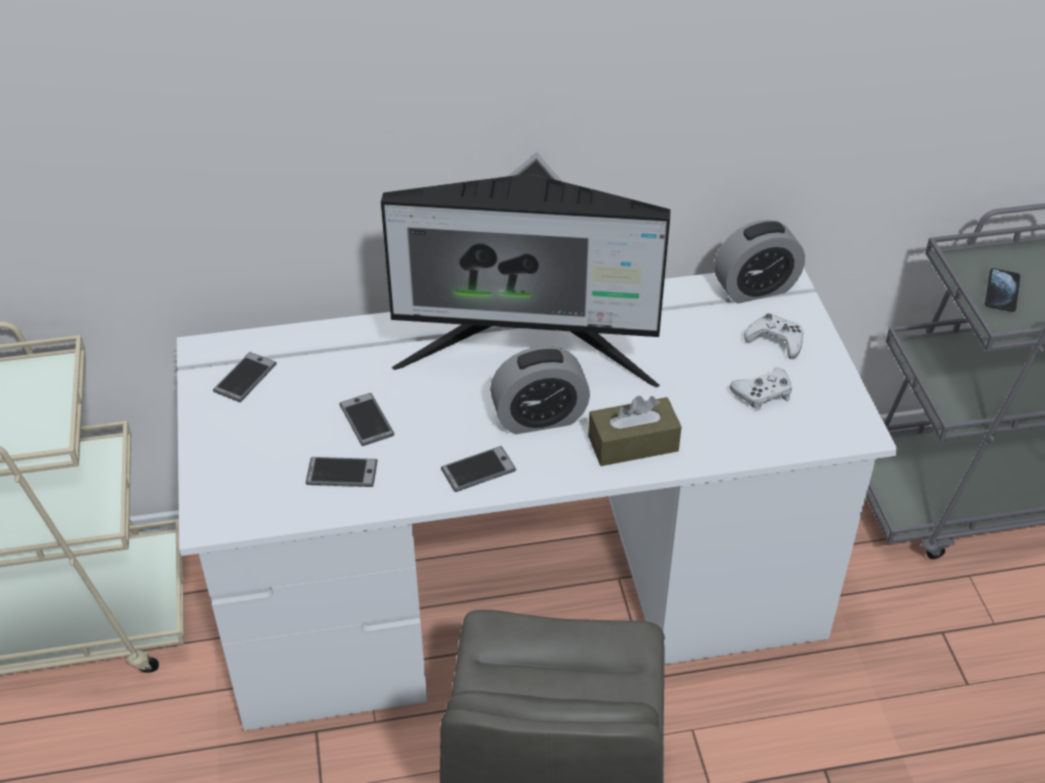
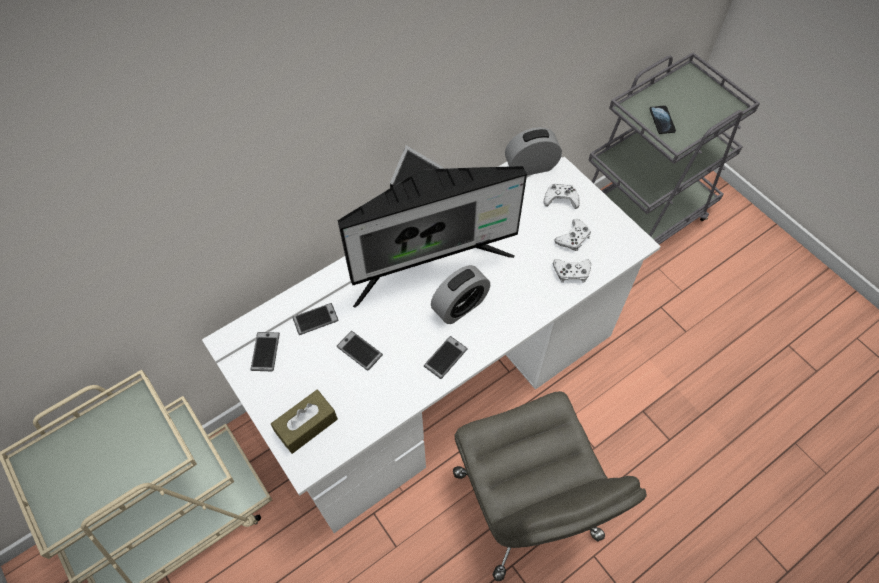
camera: 25 degrees left, 15 degrees up
(342, 473) = (366, 395): phone -> phone (315, 319)
(633, 443) = (522, 302): brown tissue box -> brown tissue box (306, 425)
(732, 434) = (571, 272): none -> white game controller
(755, 289) = (531, 167): alarm clock -> alarm clock turned 150 degrees counterclockwise

